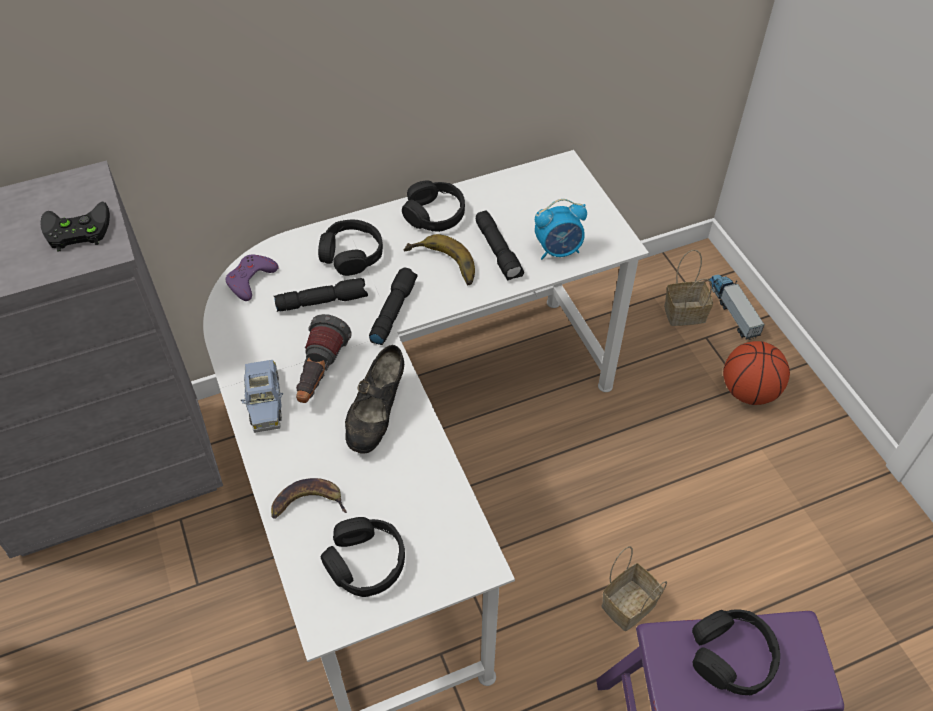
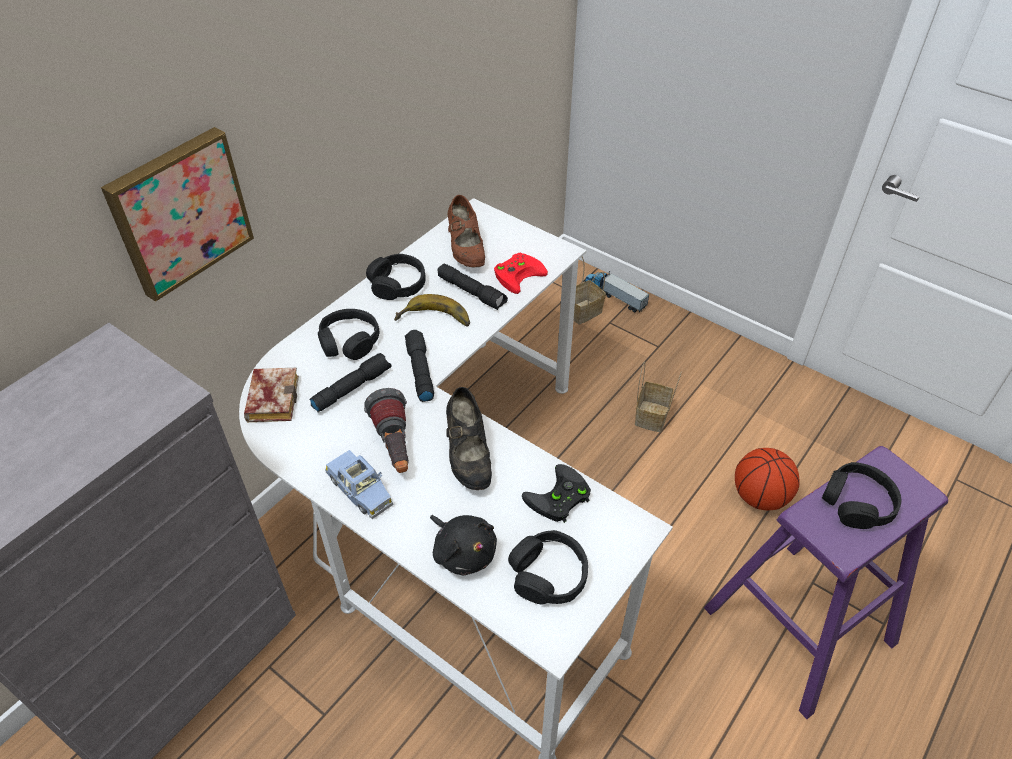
camera: 30 degrees left, 5 degrees down
(75, 231) = (127, 393): black game controller -> black game controller (558, 499)
(198, 80) = (179, 212): none -> picture
(250, 280) = (271, 397): purple game controller -> book
(308, 502) = (463, 552): banana -> black plush toy
(524, 204) = (466, 250): none -> brown shoe
(558, 250) = (518, 274): alarm clock -> red game controller
(628, 607) = (689, 542): basket -> basket (652, 417)
(749, 391) = (665, 347): basketball -> basketball (759, 496)

